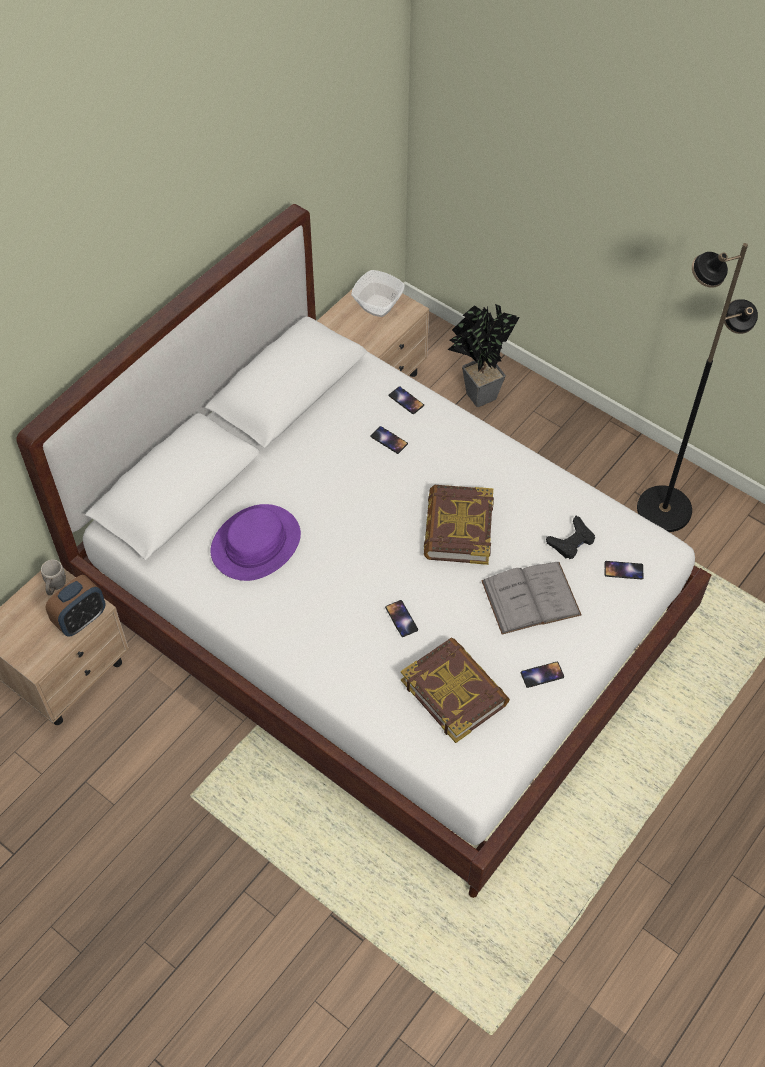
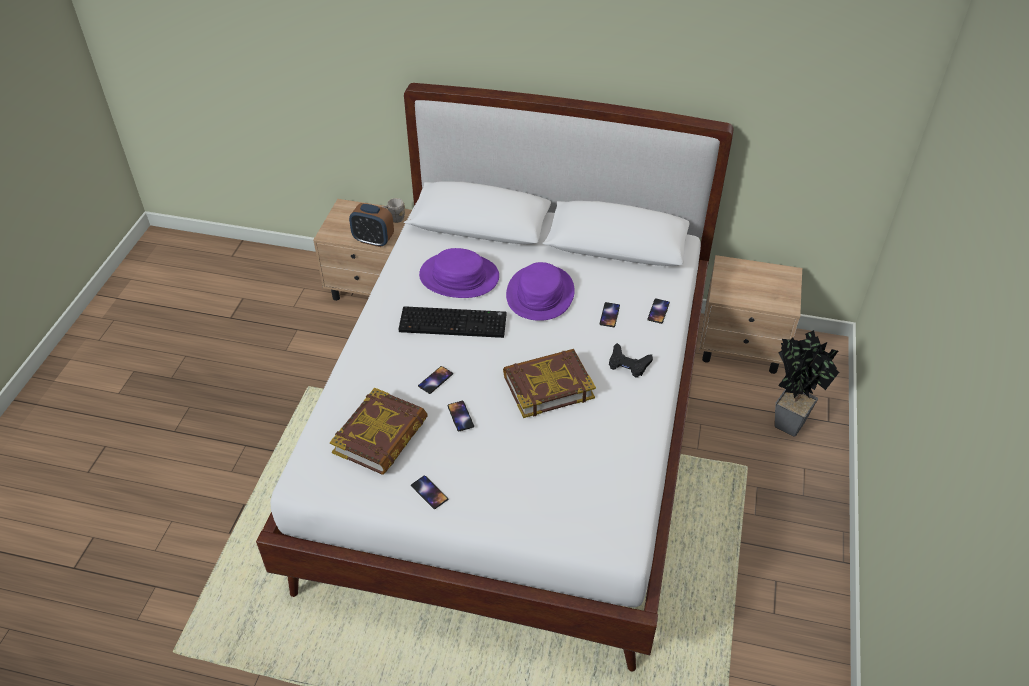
camera: 65 degrees right, 10 degrees down
(325, 573) = (454, 322): none -> keyboard
(326, 483) = (540, 294): none -> purple hat
(378, 306) = (772, 285): bowl -> none
(530, 597) = (506, 459): grey book -> none
(571, 541) = (586, 469): black game controller -> black game controller (628, 364)
(623, 570) = (577, 519): phone -> phone (460, 416)
(663, 509) = (773, 612): black floor lamp -> none

